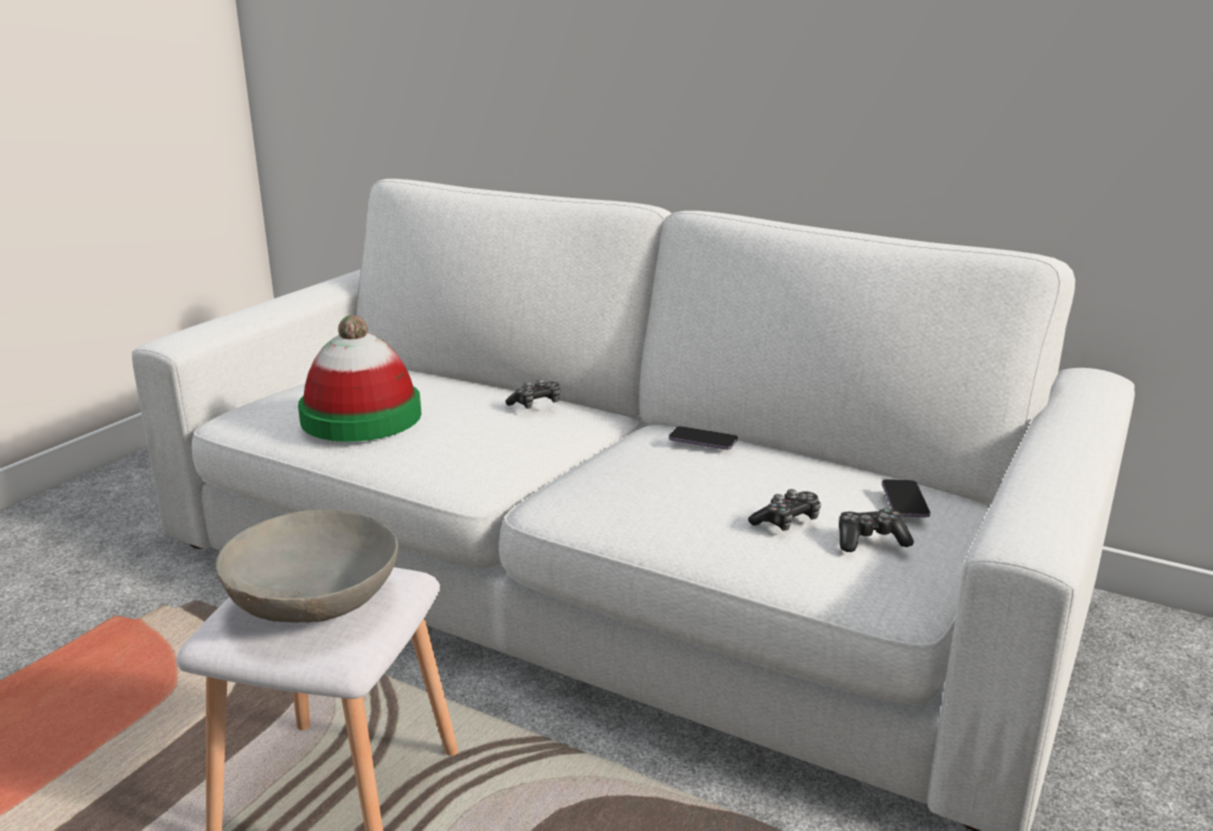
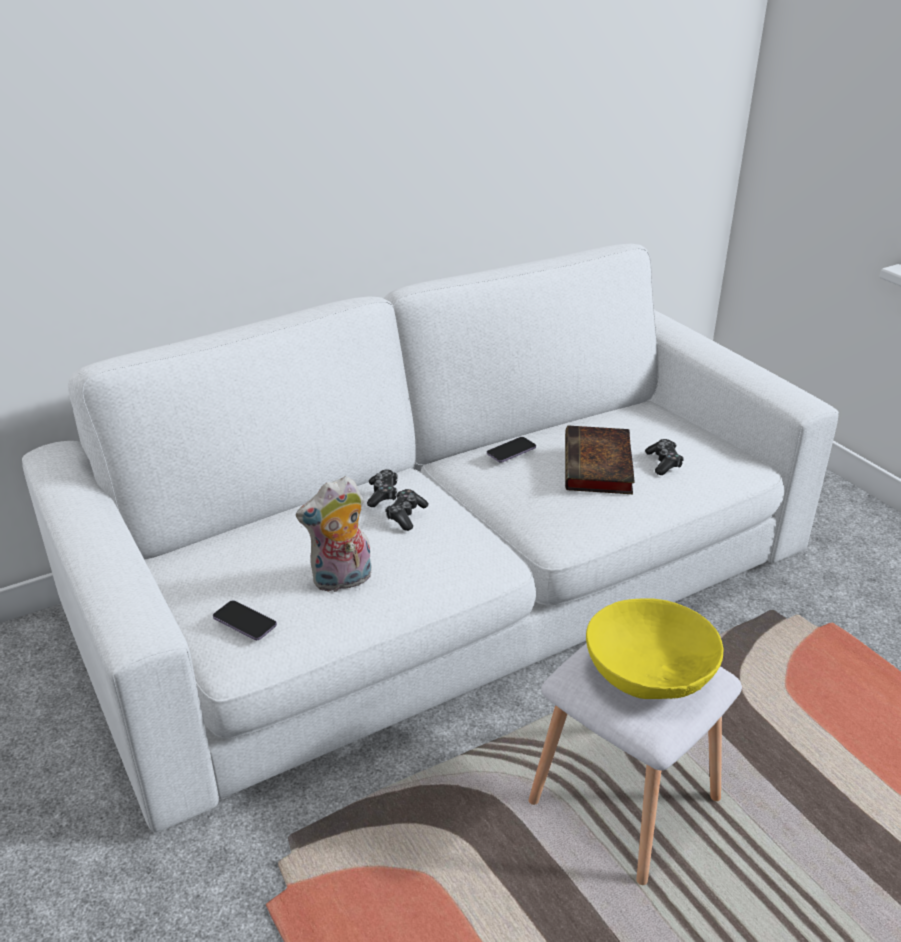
camera: 60 degrees left, 10 degrees up
(315, 600) = (650, 671): grey bowl -> yellow bowl
(361, 417) = (342, 581): hat -> plush toy
(717, 484) = (599, 467): none -> book
(870, 540) = (699, 447): game controller -> game controller (406, 515)
(904, 501) = (654, 420): phone -> phone (245, 622)

